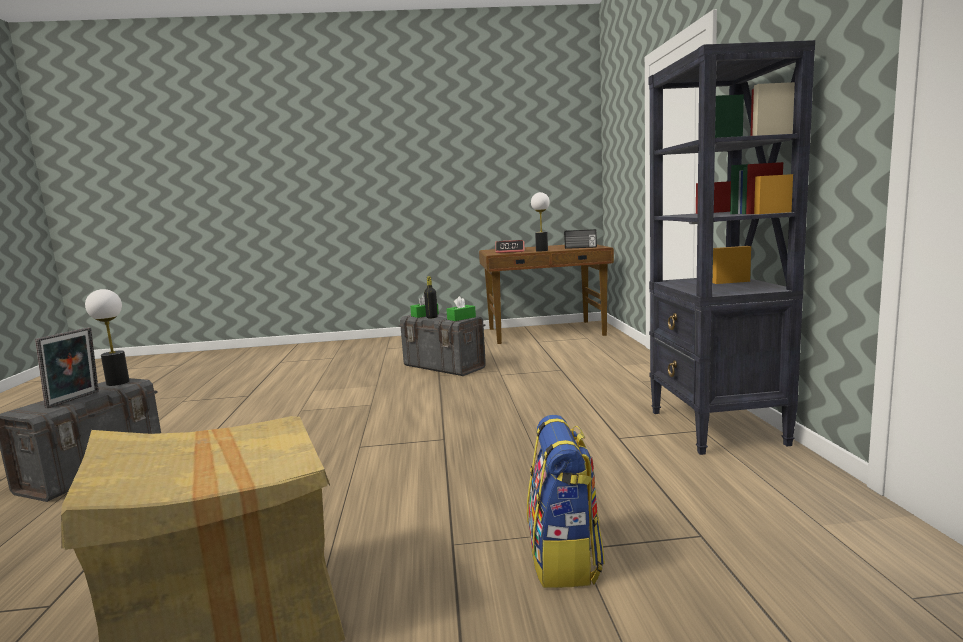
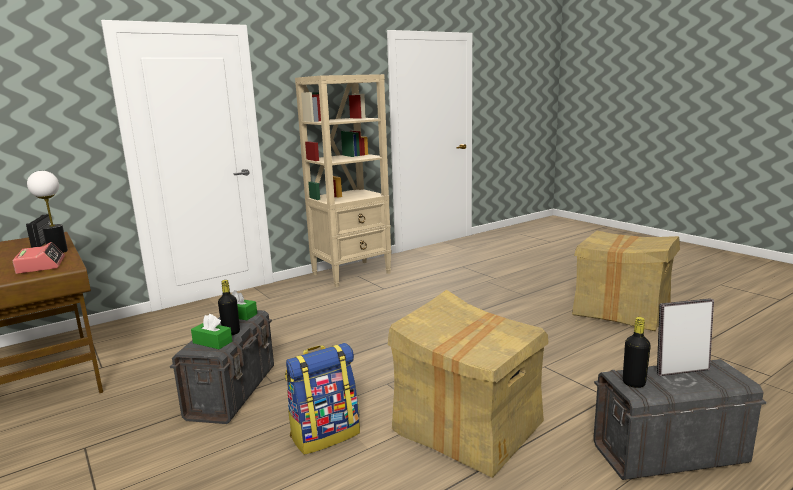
camera: 120 degrees left, 5 degrees up
(117, 382) = (633, 383): table lamp -> black bottle
(270, 417) = (467, 426): none -> cardboard box
(565, 559) = (505, 278): backpack -> backpack (325, 434)
(716, 428) = (352, 273): black bookcase -> beige bookcase

